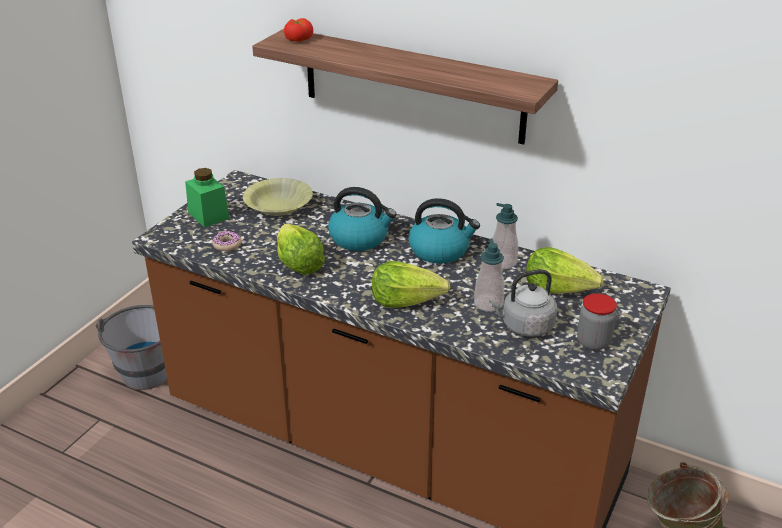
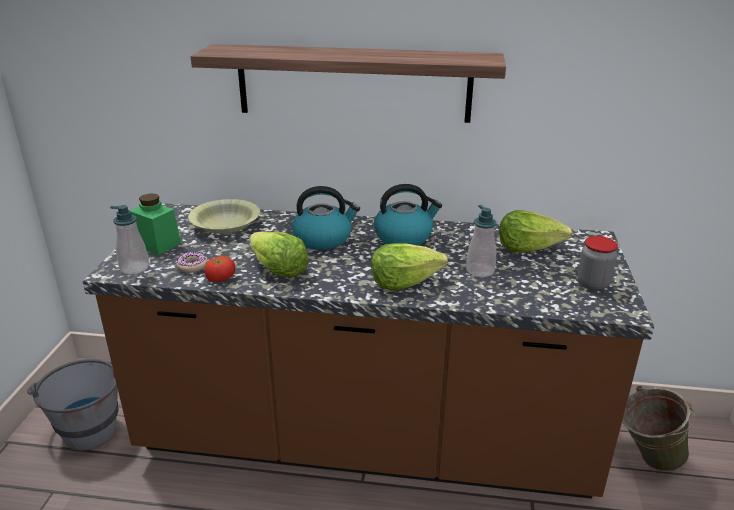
camera: 20 degrees left, 5 degrees down
(298, 39) = (234, 48): tomato -> tomato (220, 278)
(503, 262) = (465, 236): soap dispenser -> soap dispenser (134, 268)
(524, 326) = (526, 283): grey kettle -> none

